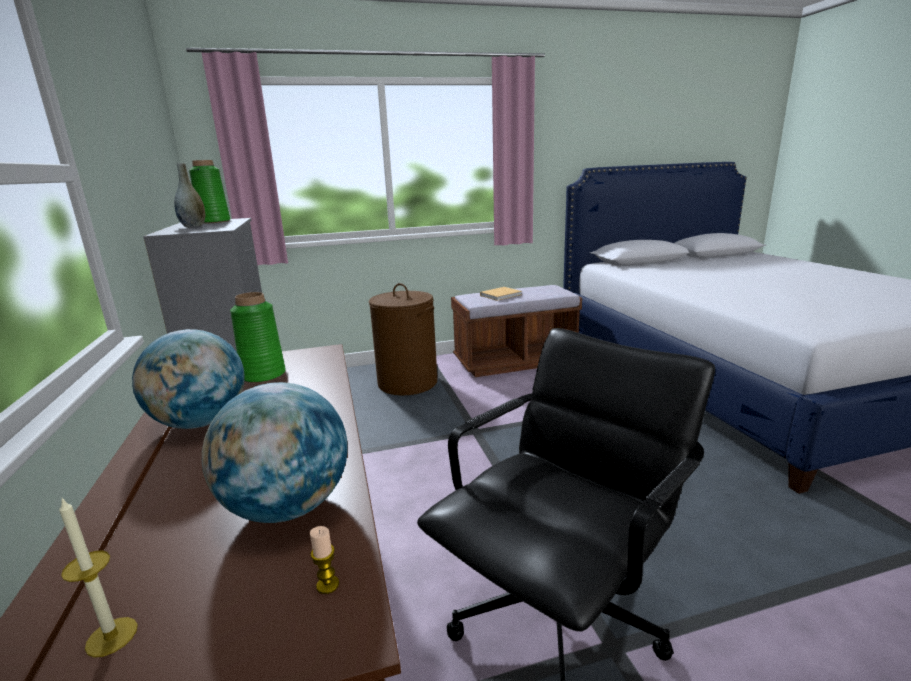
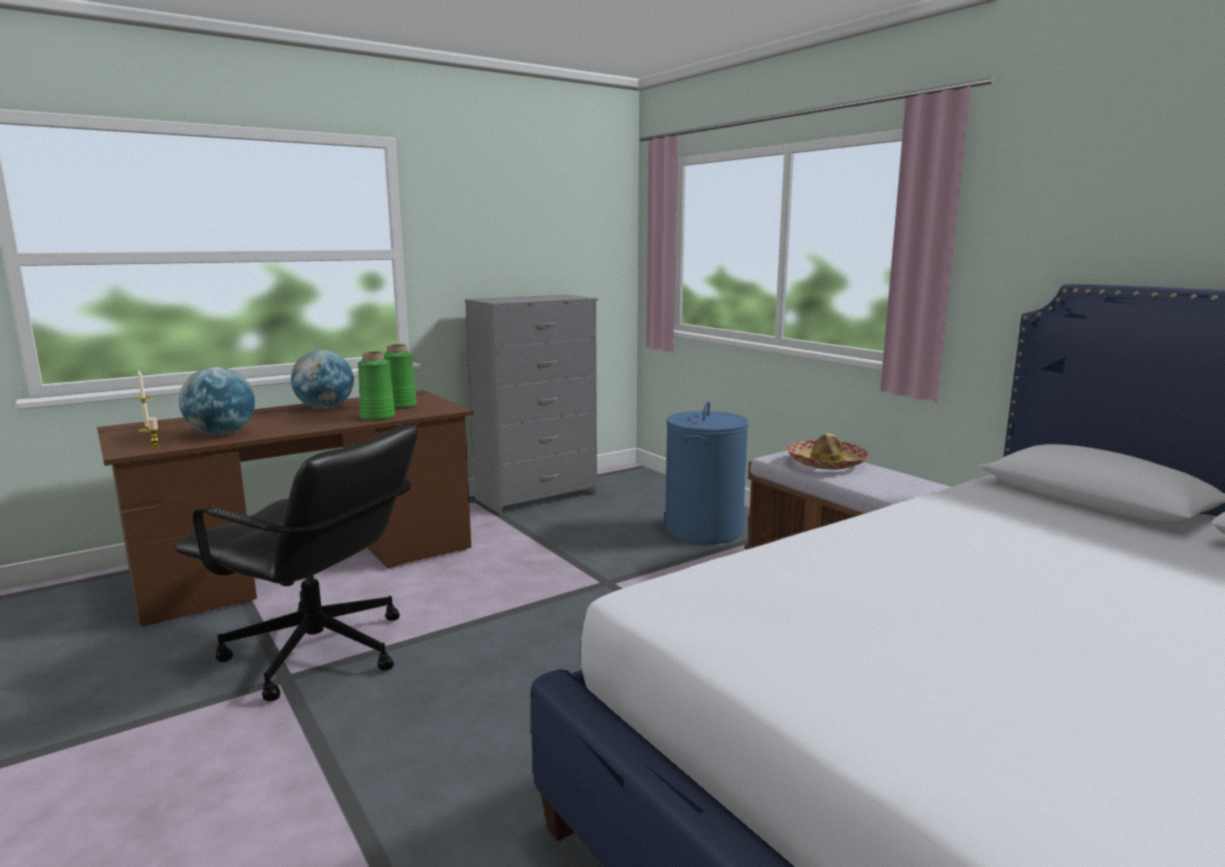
camera: 70 degrees right, 5 degrees down
(193, 226) = (523, 298): grey vase -> none
(214, 222) = (558, 297): green vase -> green vase (378, 417)
(407, 383) = (703, 530): brown laundry basket -> blue laundry basket
(501, 295) = (826, 463): beige book -> hat

